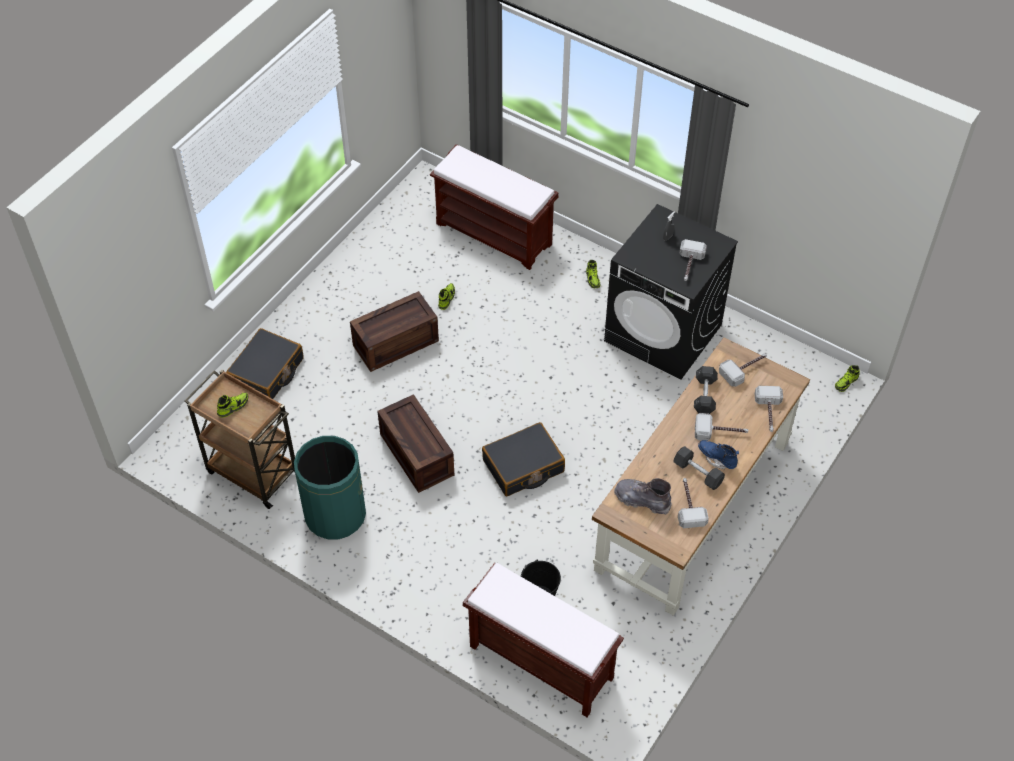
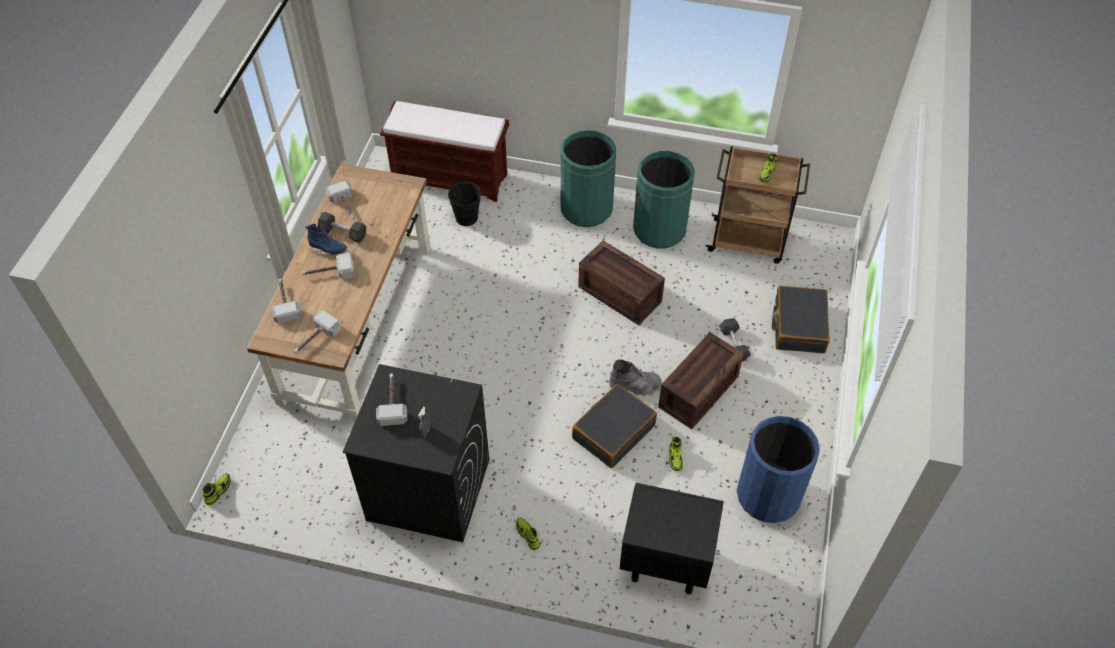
camera: 160 degrees right, 0 degrees up
(389, 252) = (768, 496): none -> blue trash can
(400, 566) = (586, 209): none -> green trash can
(495, 234) = (664, 561): brown bench -> black nightstand
(523, 466) = (521, 311): black suitcase -> black suitcase (613, 431)
(642, 500) = (387, 200): grey boot -> grey boot (635, 385)
(704, 395) = (351, 302): grey dumbbell -> grey dumbbell (733, 345)

